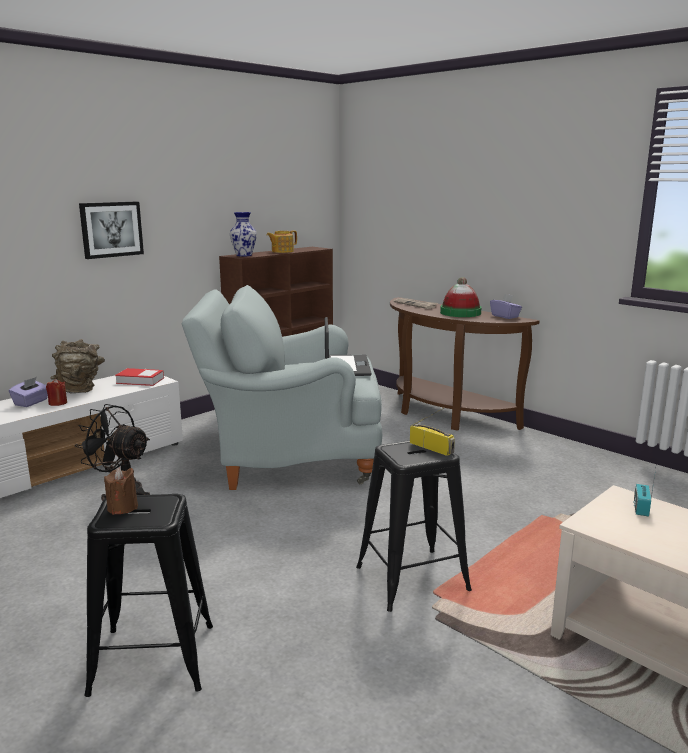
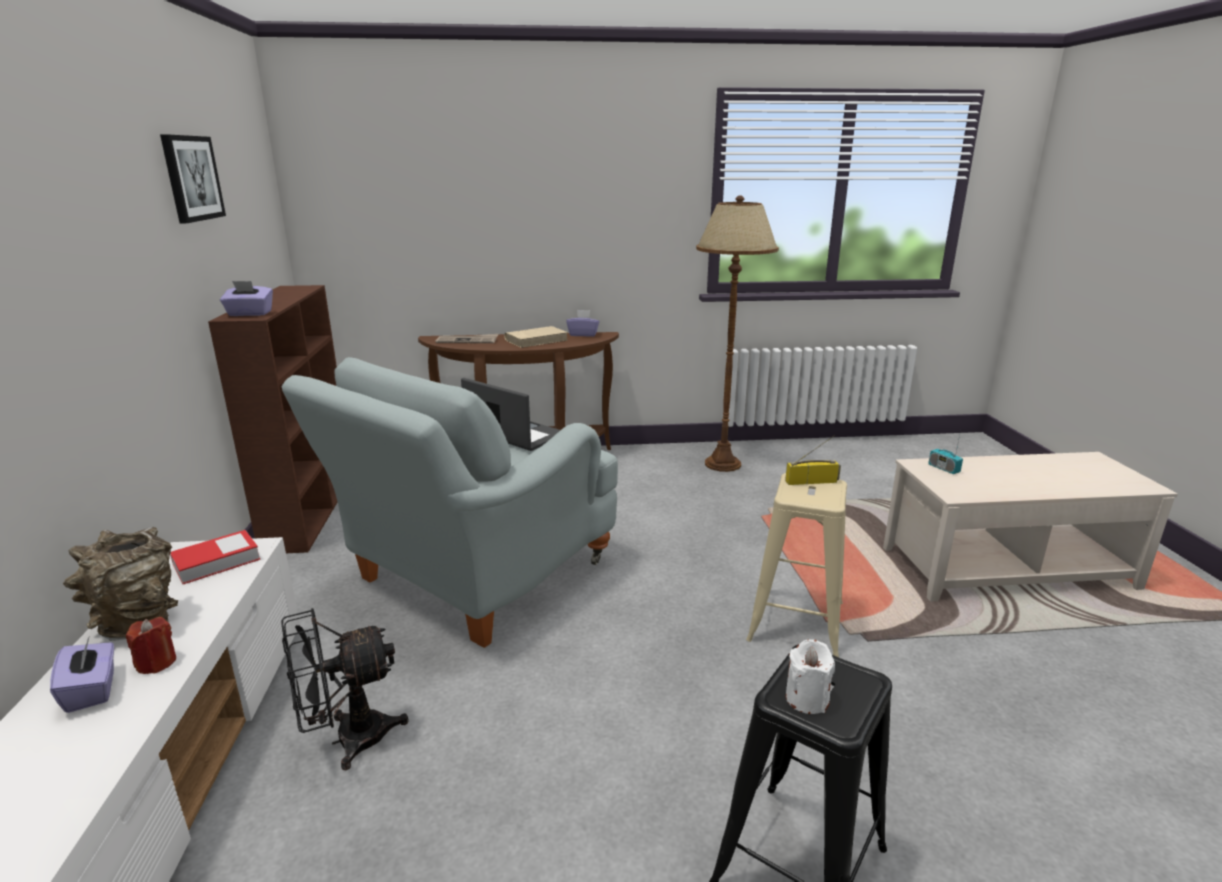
camera: 50 degrees left, 5 degrees up
(111, 229) = (75, 303): picture -> picture (191, 178)
(122, 508) = (807, 699): brown candle -> white candle
(244, 255) = (250, 314): vase -> purple tissue box
(282, 251) = (276, 299): teapot -> none
(411, 579) = (796, 622): black stool -> beige stool
(460, 313) = (536, 340): hat -> beige book
(595, 472) = (723, 464): none -> brown floor lamp

